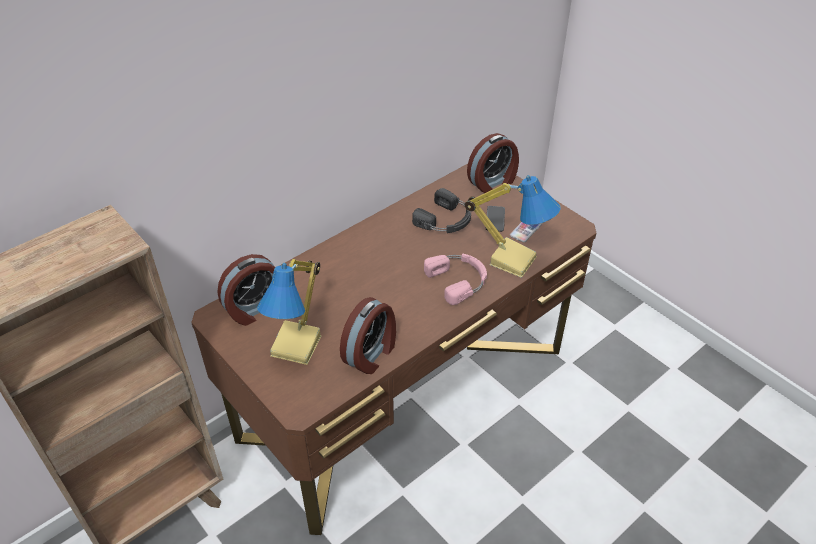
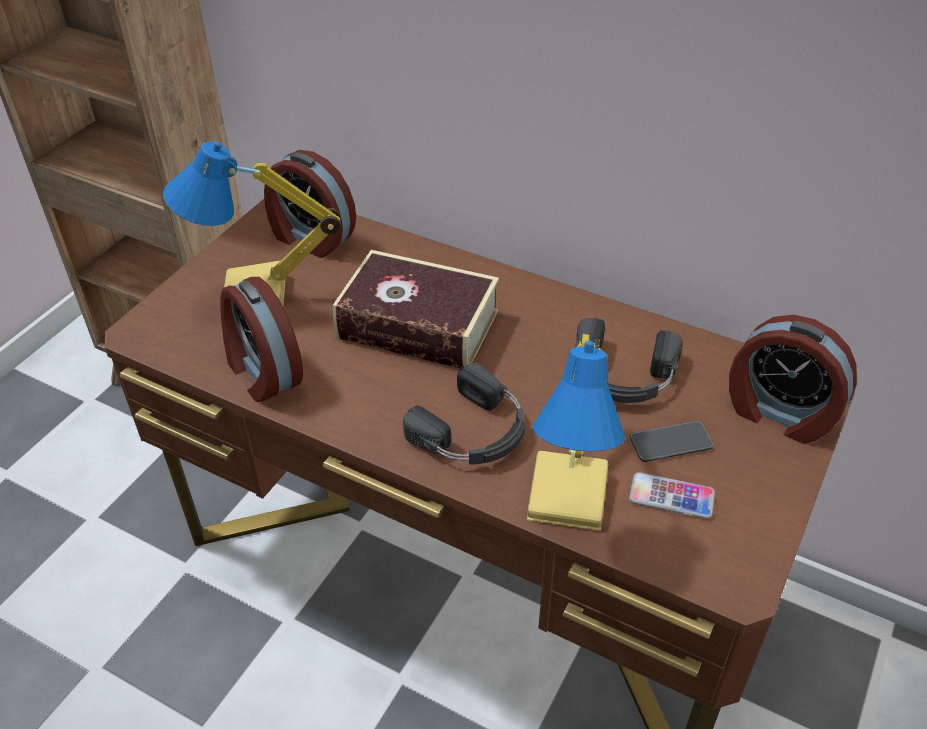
camera: 70 degrees right, 0 degrees up
(368, 280) = (418, 325): none -> book
(371, 354) = (262, 372): alarm clock -> alarm clock turned 45 degrees clockwise
(459, 280) = (474, 431): pink headphones -> black headphones

